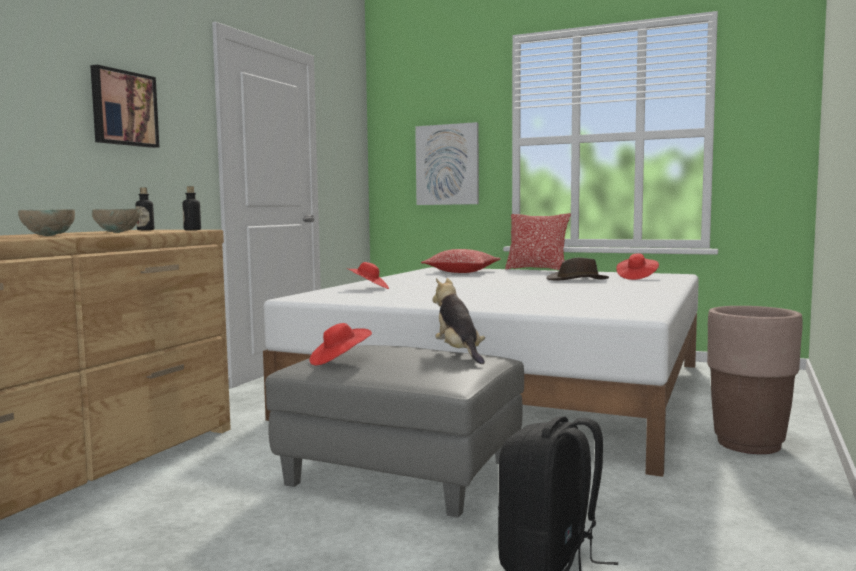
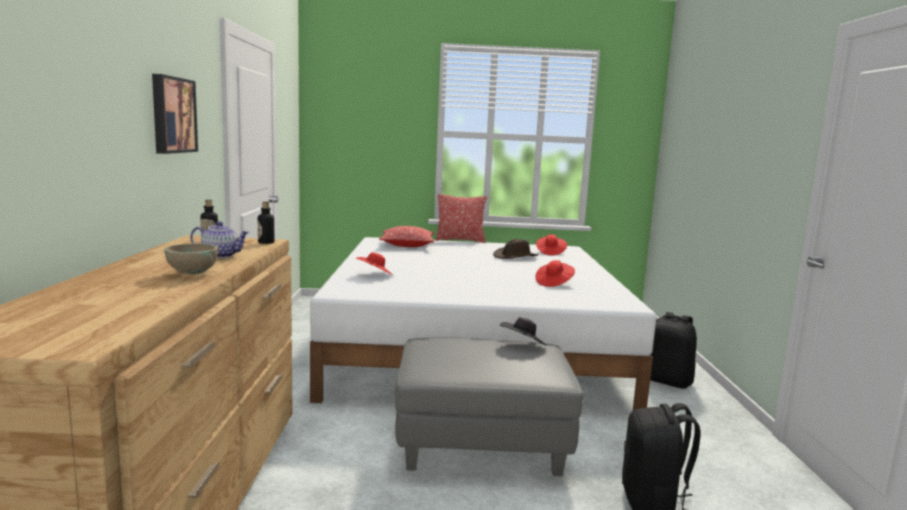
camera: 25 degrees left, 5 degrees up
(118, 232) = (221, 255): beige bowl -> teapot
(339, 361) = (444, 362): red hat -> red hat (554, 283)
(447, 164) = (378, 147): picture -> none
(459, 353) = (523, 345): plush toy -> black hat
(749, 444) = (667, 381): brown planter -> black backpack

